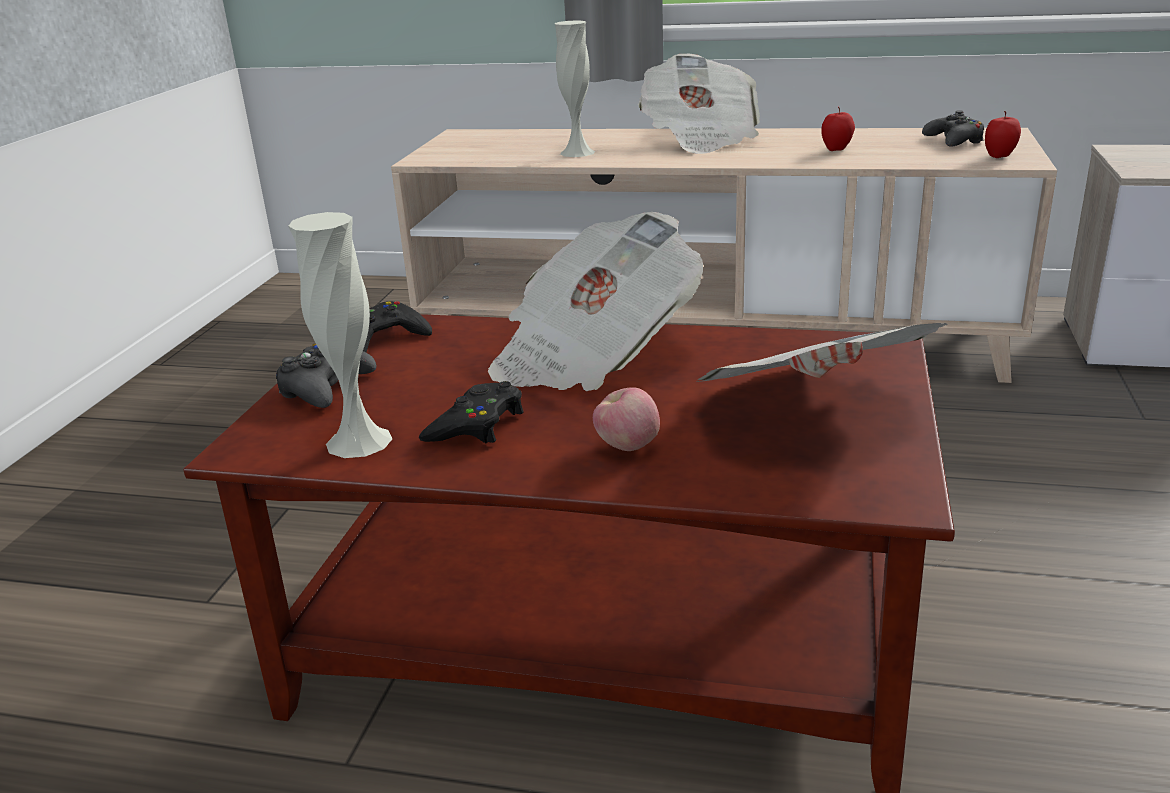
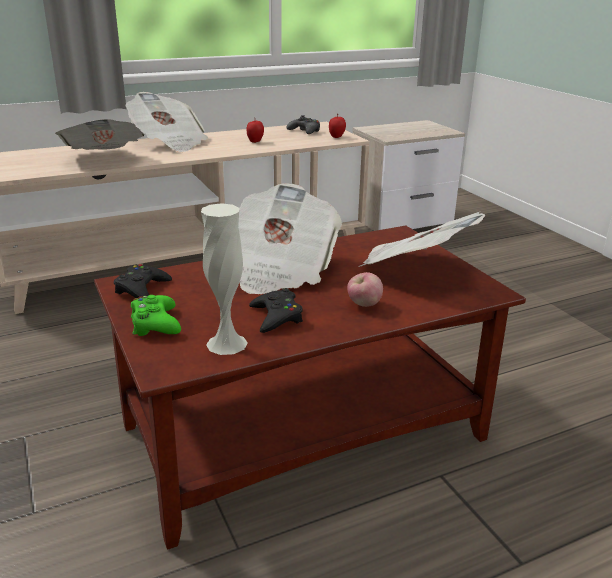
camera: 40 degrees left, 0 degrees up
(325, 388) = (155, 324): black game controller -> green game controller
(577, 152) = (105, 159): white vase -> newspaper

